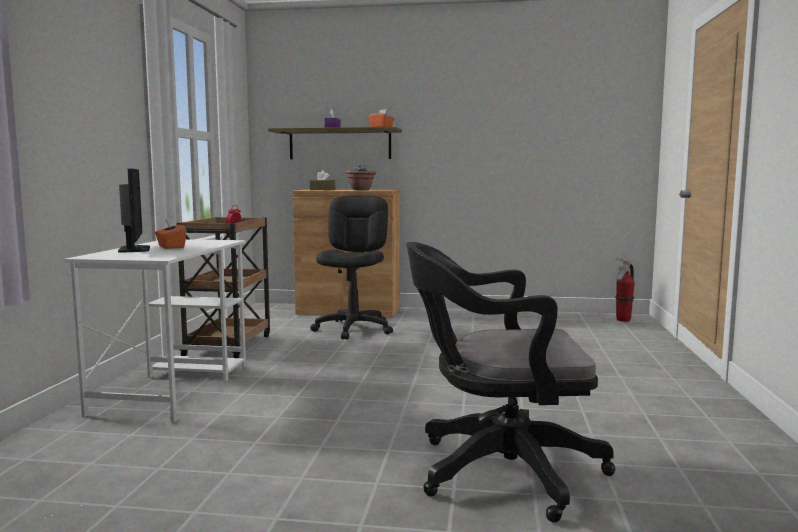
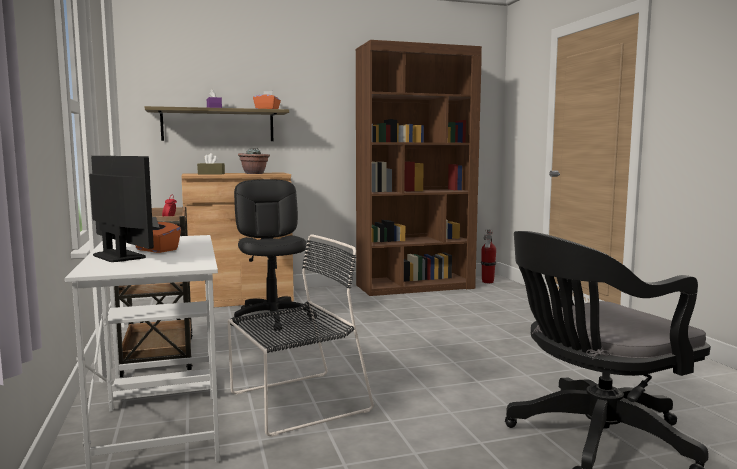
camera: 25 degrees left, 0 degrees up
(280, 394) = (295, 403): none -> black chair
(532, 317) = (415, 287): none -> brown bookcase

